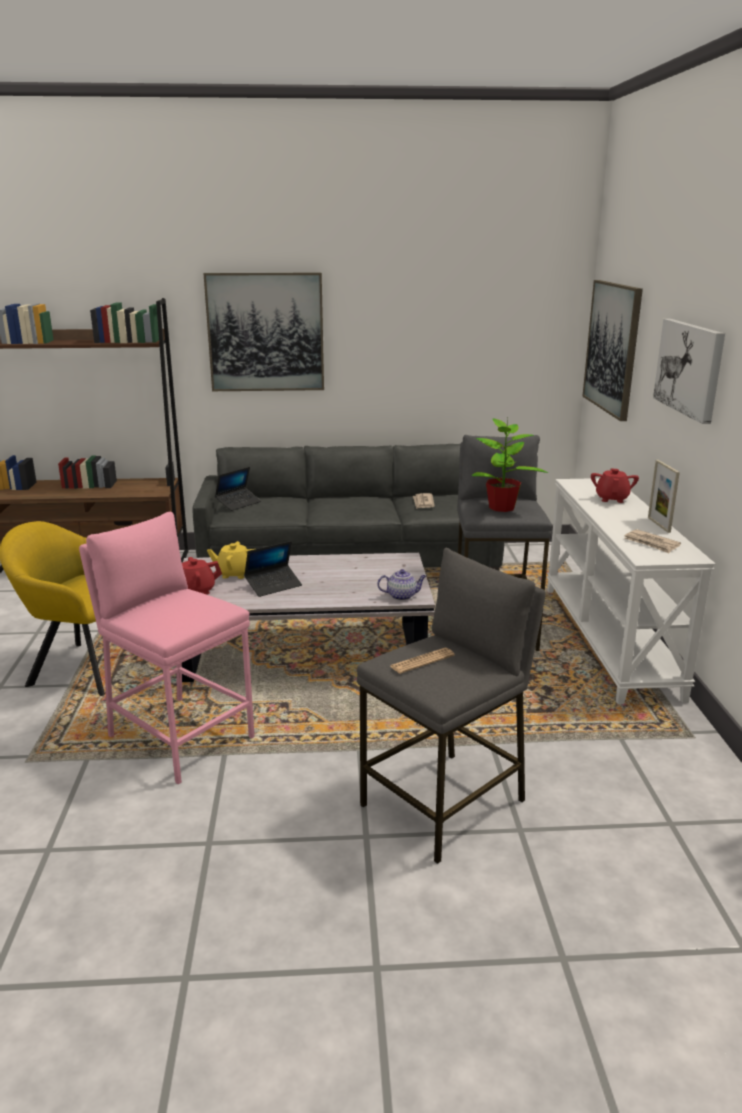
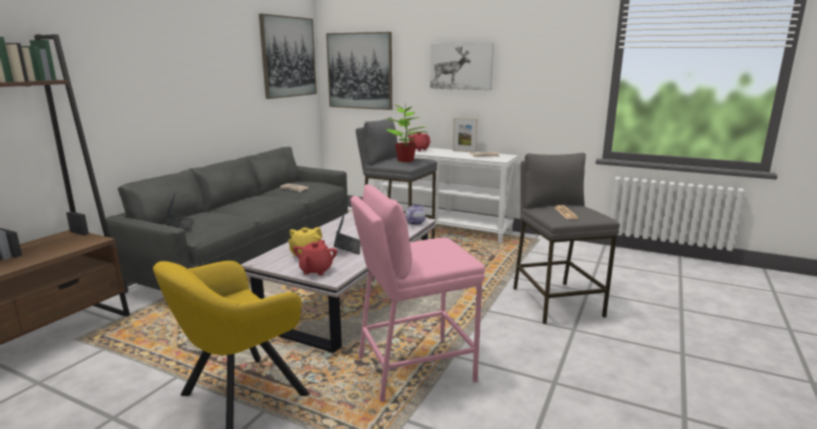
camera: 60 degrees left, 5 degrees down
(265, 332) = (137, 71): picture -> picture (288, 57)

